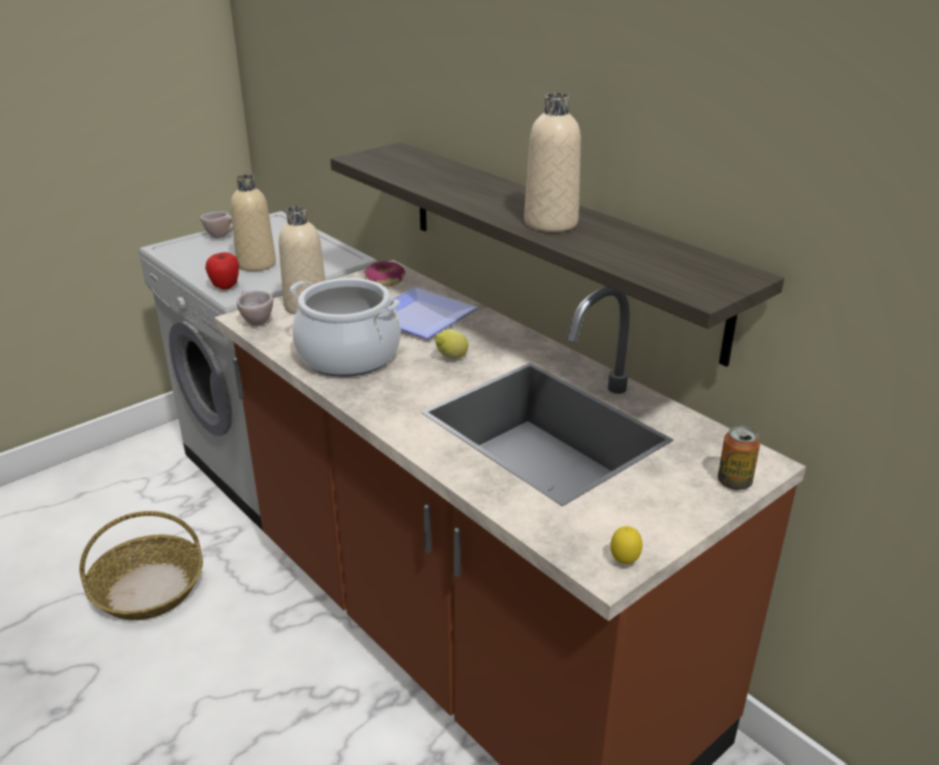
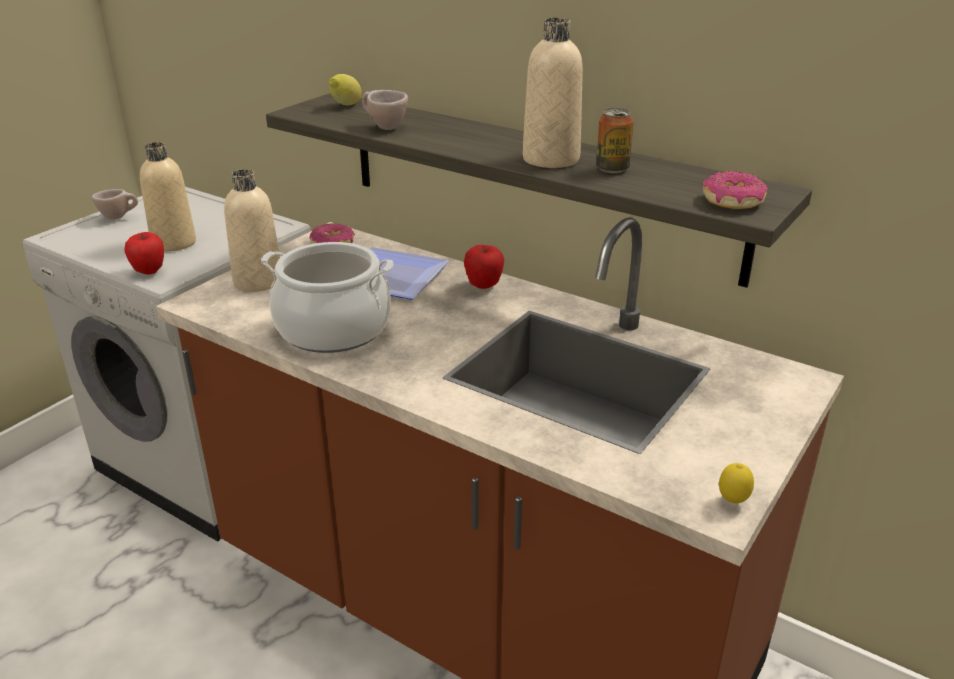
camera: 15 degrees left, 0 degrees up
(149, 589) = (98, 628): basket -> none
(254, 321) = (207, 305): beige cup -> beige cup (383, 127)
(450, 358) = (445, 317): lemon -> lemon (345, 106)
(500, 334) = (483, 286): none -> apple
(692, 281) = (732, 201): none -> donut
(734, 482) = (789, 401): can -> can (612, 169)

